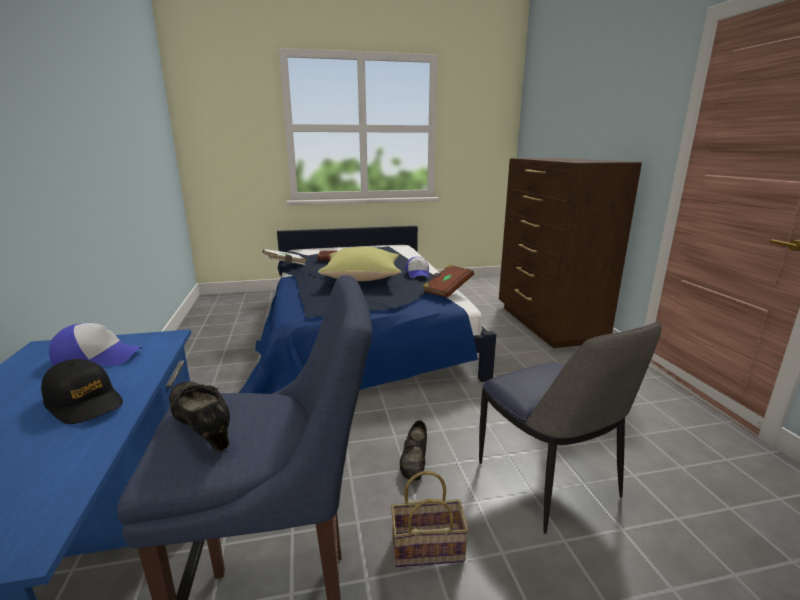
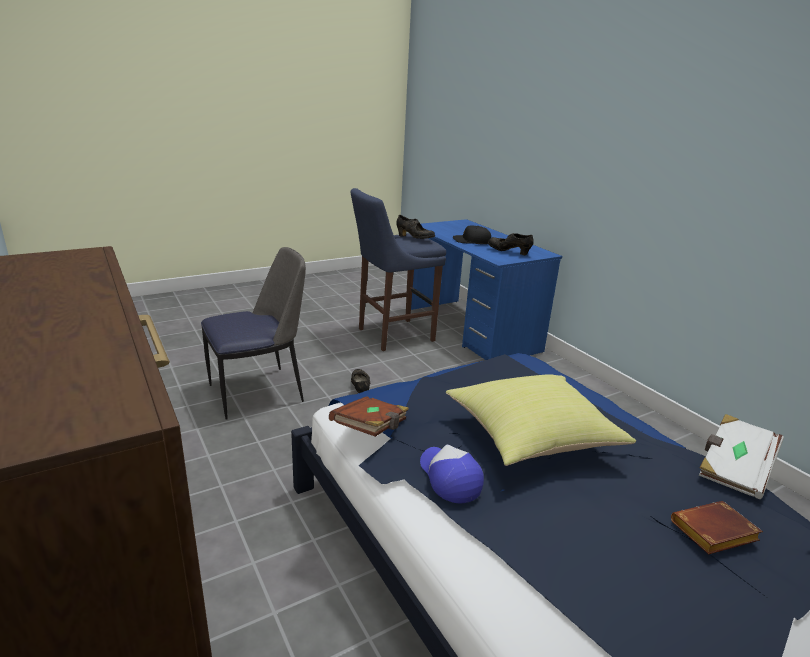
camera: 160 degrees right, 5 degrees up
(97, 357) = (509, 252): cap -> black shoe
(429, 547) = (337, 357): basket -> none
(549, 483) = (259, 392): chair -> chair turned 105 degrees clockwise

